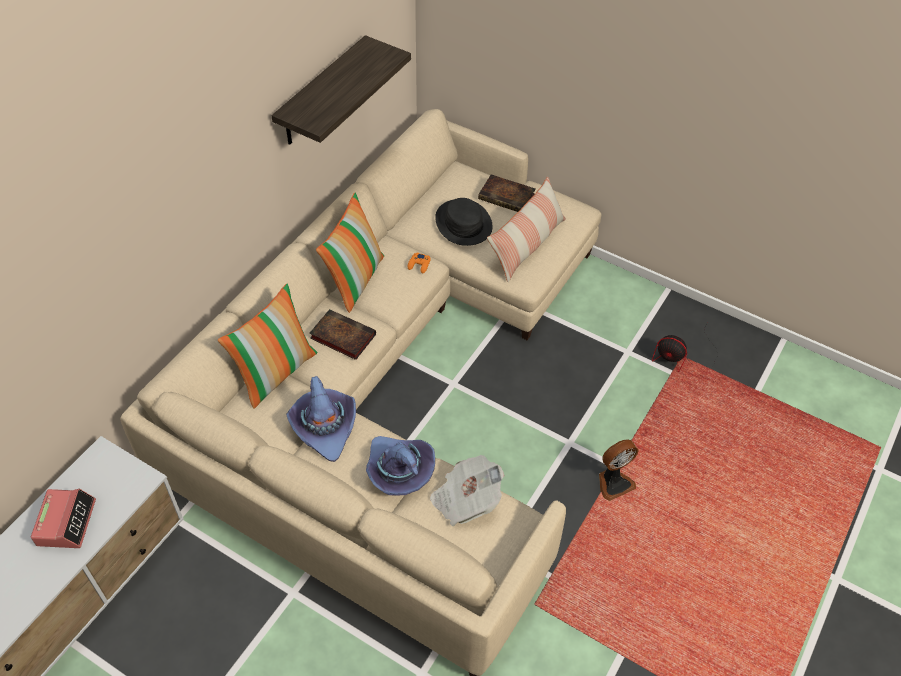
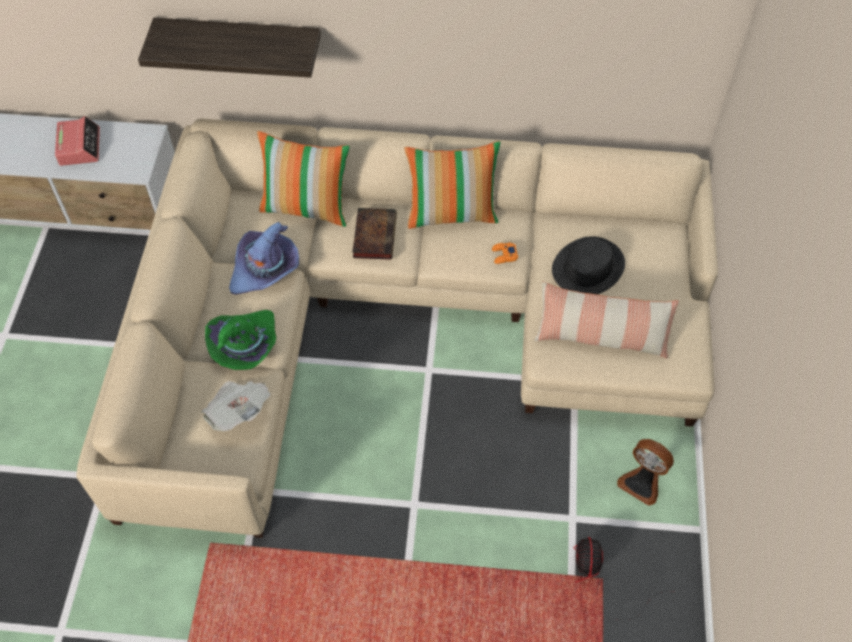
camera: 65 degrees right, 5 degrees up
(66, 522) = (79, 147): alarm clock -> alarm clock turned 75 degrees counterclockwise
(322, 93) = (541, 32): shelf -> shelf (240, 42)
(398, 470) = (245, 345): purple hat -> green hat
(508, 197) = (658, 291): book -> none
(613, 483) = (385, 566): fan -> fan (642, 483)

